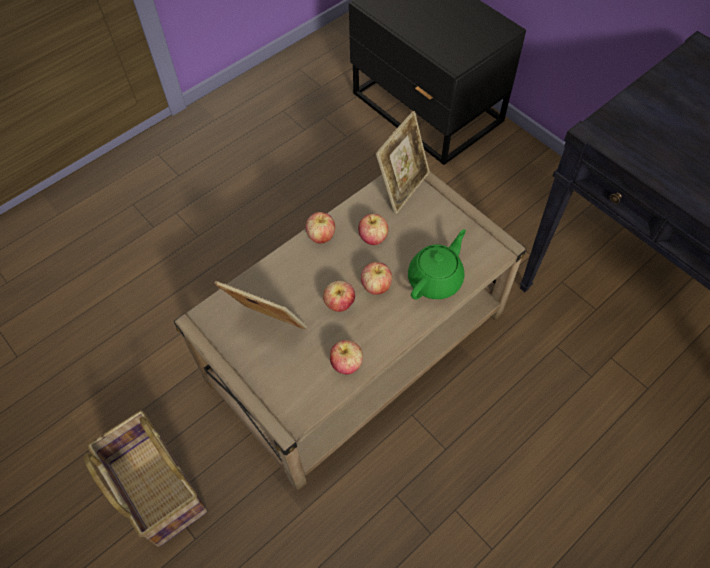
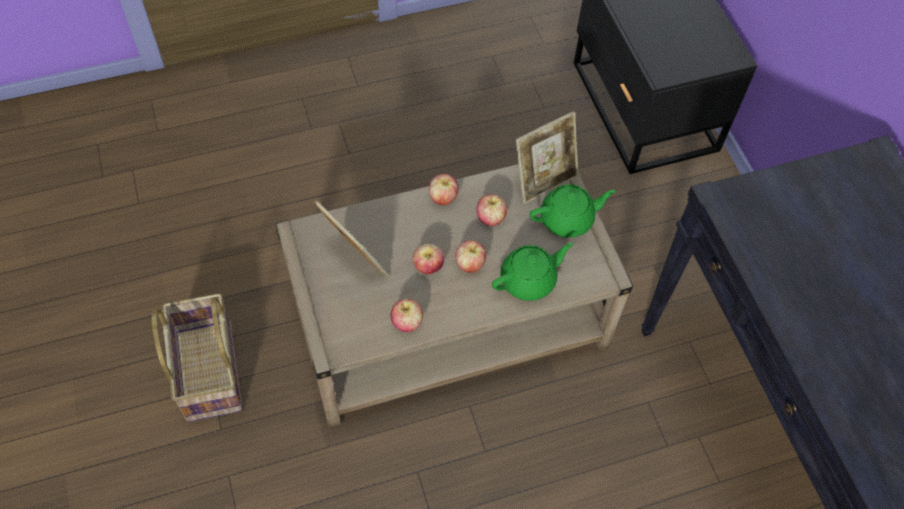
camera: 20 degrees right, 0 degrees up
(440, 213) = (568, 219): none -> green teapot

